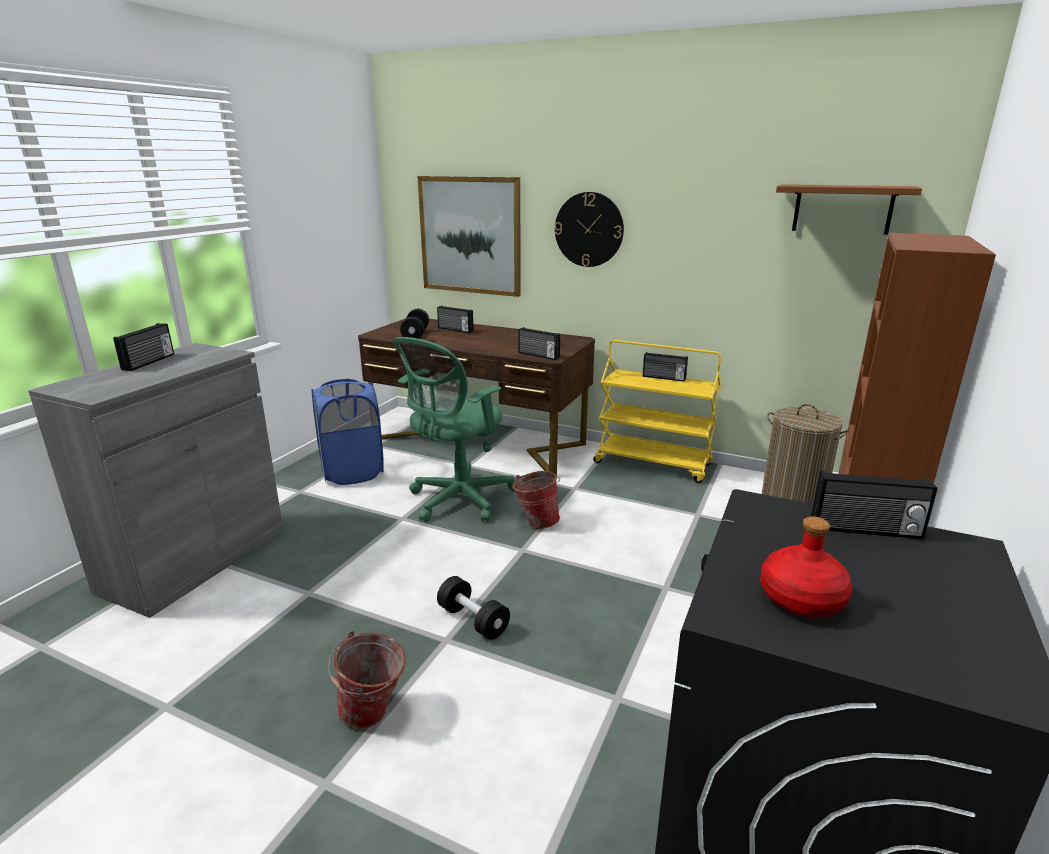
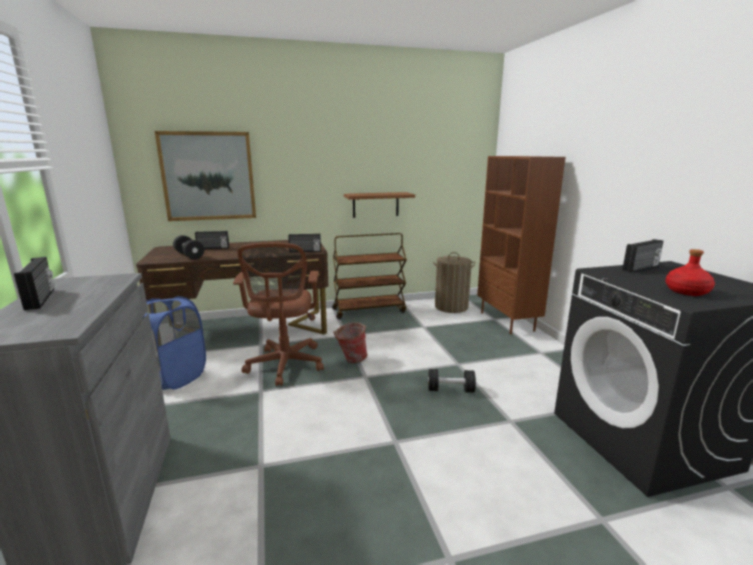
camera: 40 degrees left, 5 degrees down
(373, 715) = (418, 505): bucket -> none
(458, 500) = (285, 366): green office chair -> brown office chair
(473, 620) = (394, 424): black dumbbell -> black dumbbell (450, 390)
(589, 229) = (304, 166): wall clock -> none
(653, 464) = (369, 310): yellow cart -> brown cart
(663, 378) = (367, 255): radio -> none
(842, 209) = (446, 148): brown shelf -> brown shelf (375, 204)

